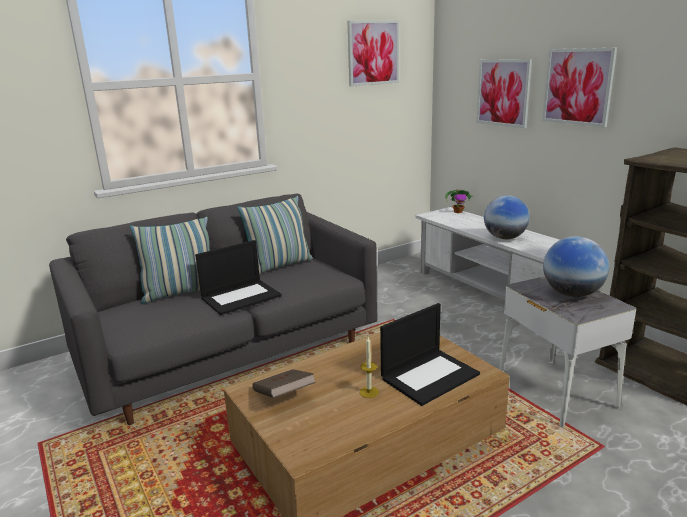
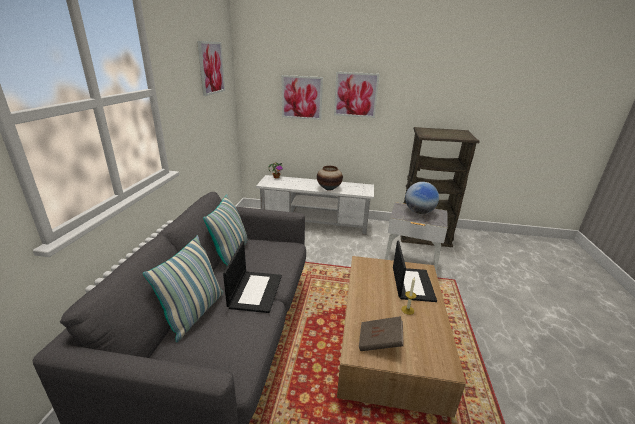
camera: 50 degrees left, 5 degrees up
(504, 238) = (329, 188): globe -> vase

